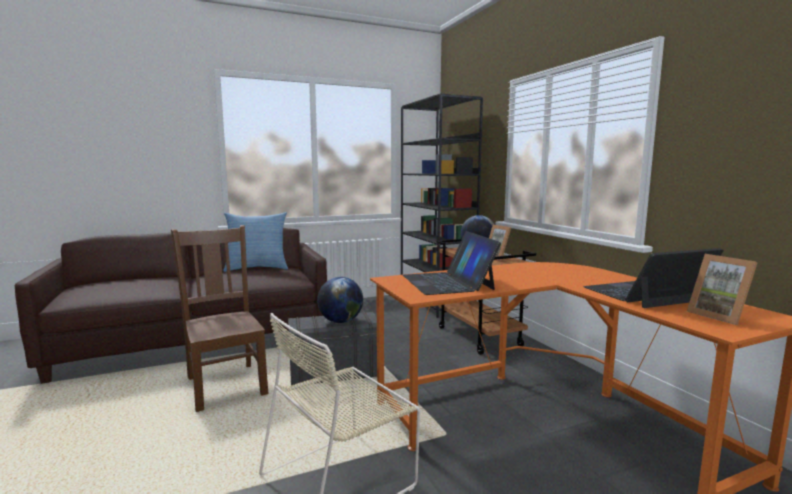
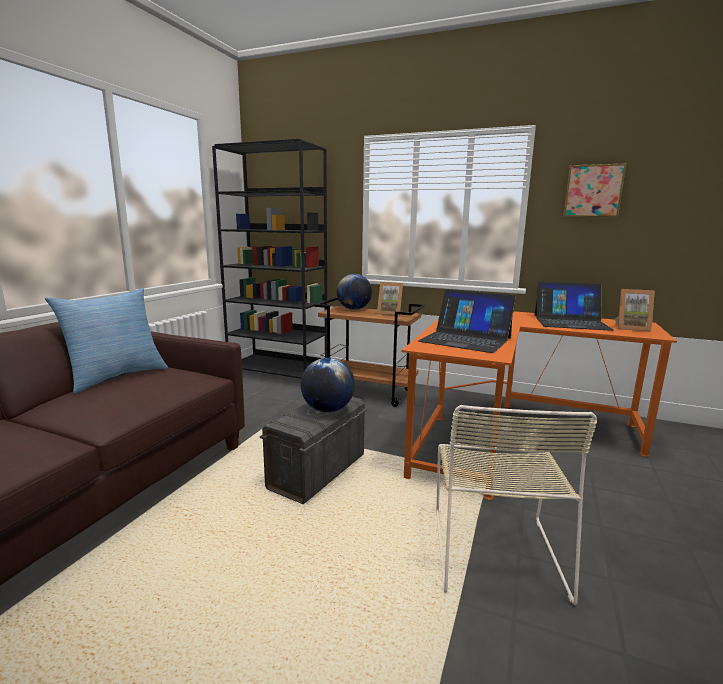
camera: 45 degrees left, 5 degrees up
(226, 384) = (222, 542): brown chair -> none
(646, 294) = (570, 322): laptop -> laptop turned 105 degrees counterclockwise
(736, 112) = (593, 191): none -> picture

